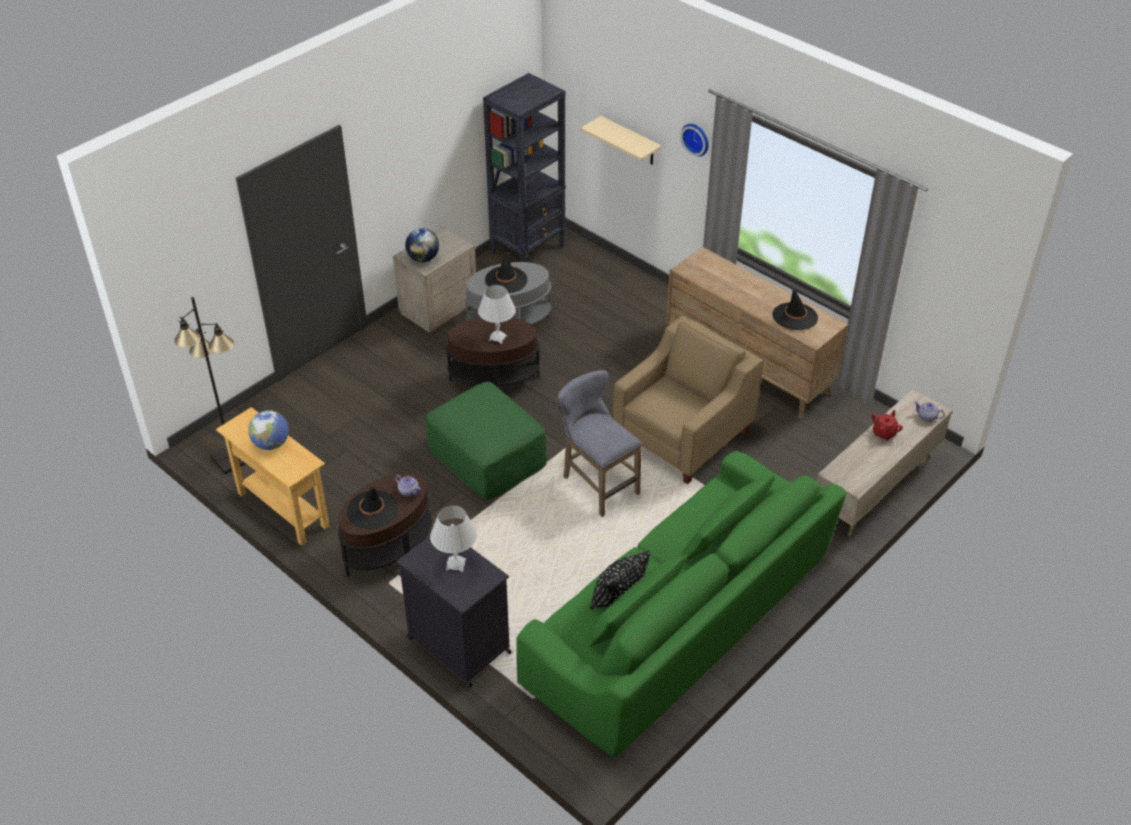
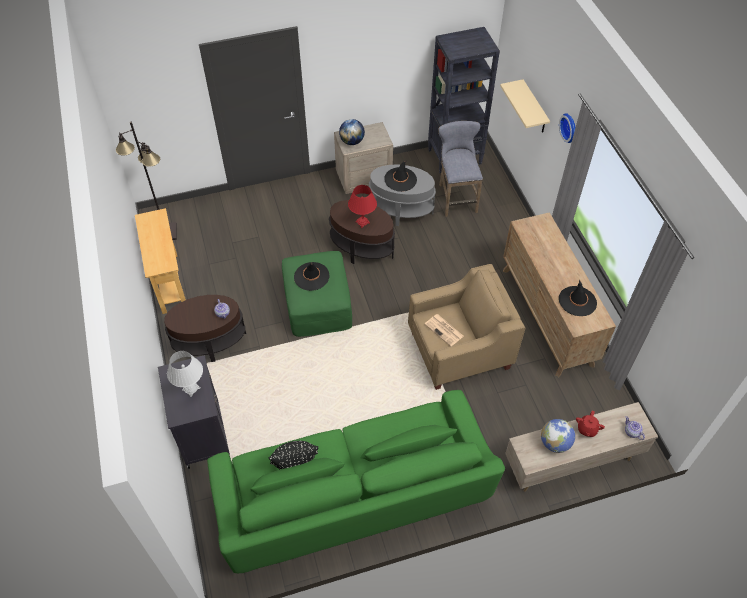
camera: 30 degrees right, 10 degrees up
(271, 444) = (157, 241): globe -> globe (555, 443)
(372, 510) = (191, 316): black hat -> black hat (311, 276)
(497, 338) = (362, 222): white table lamp -> red table lamp
(596, 484) = (374, 359): grey stool -> grey stool (456, 196)
(672, 406) = (444, 330): none -> newspaper
(884, 433) = (587, 429): red teapot -> red teapot turned 135 degrees clockwise

